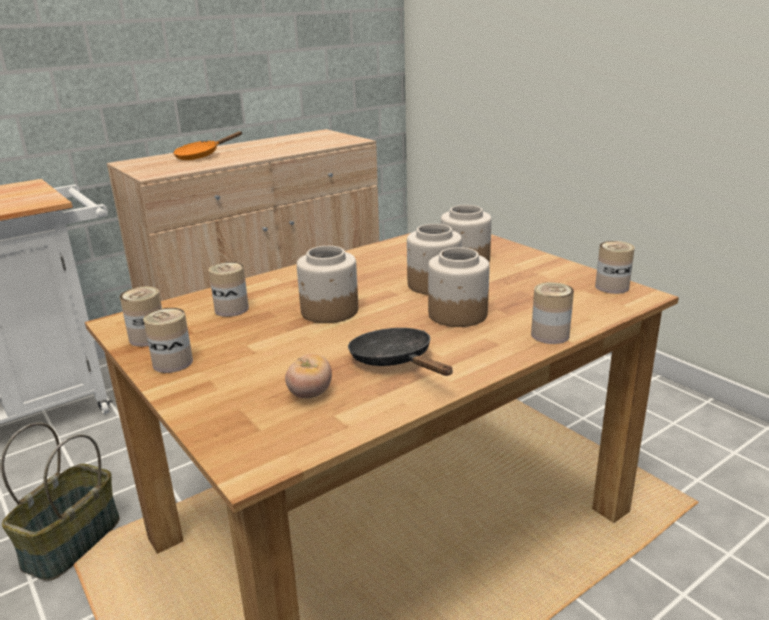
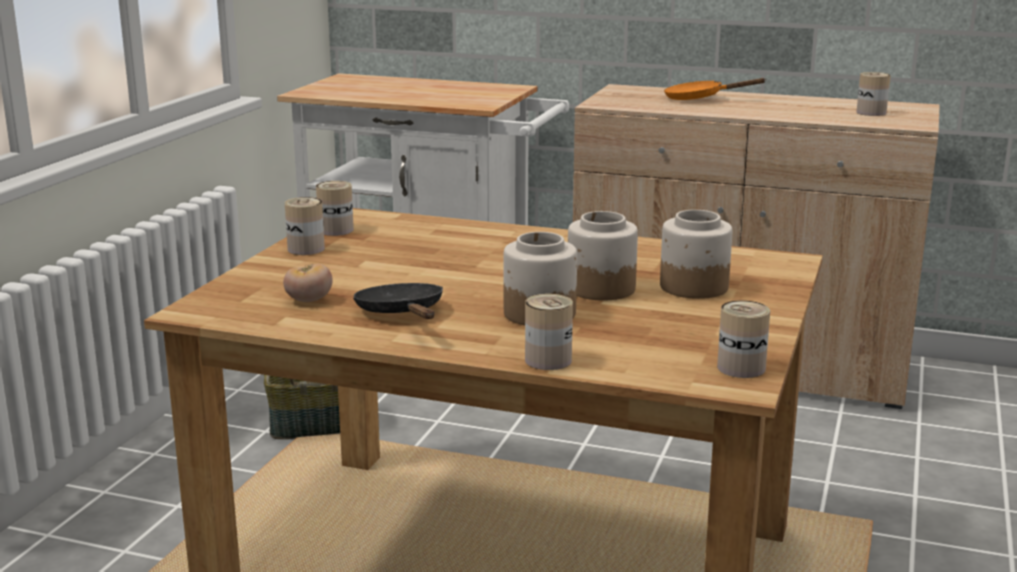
camera: 55 degrees right, 5 degrees down
(231, 309) = (423, 237): can -> can (871, 113)
(329, 311) = (470, 267): jar -> none
(395, 361) = (402, 313): black frying pan -> black frying pan turned 45 degrees counterclockwise

